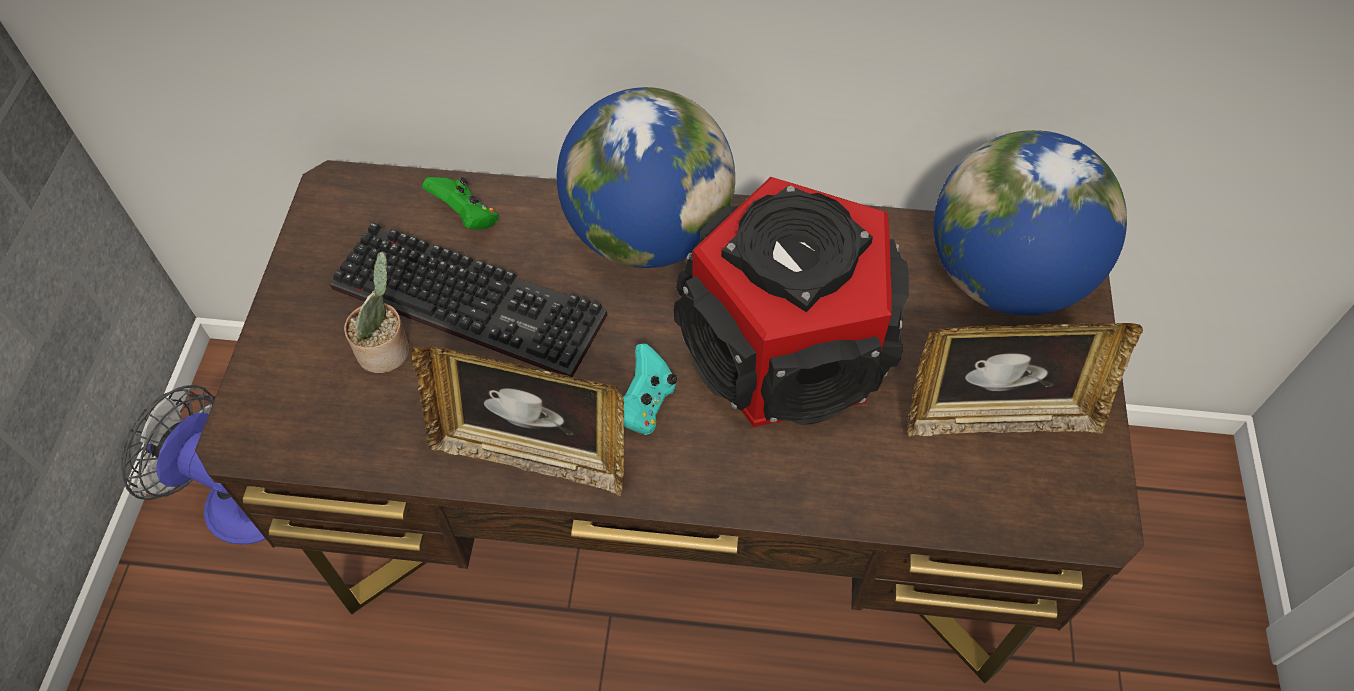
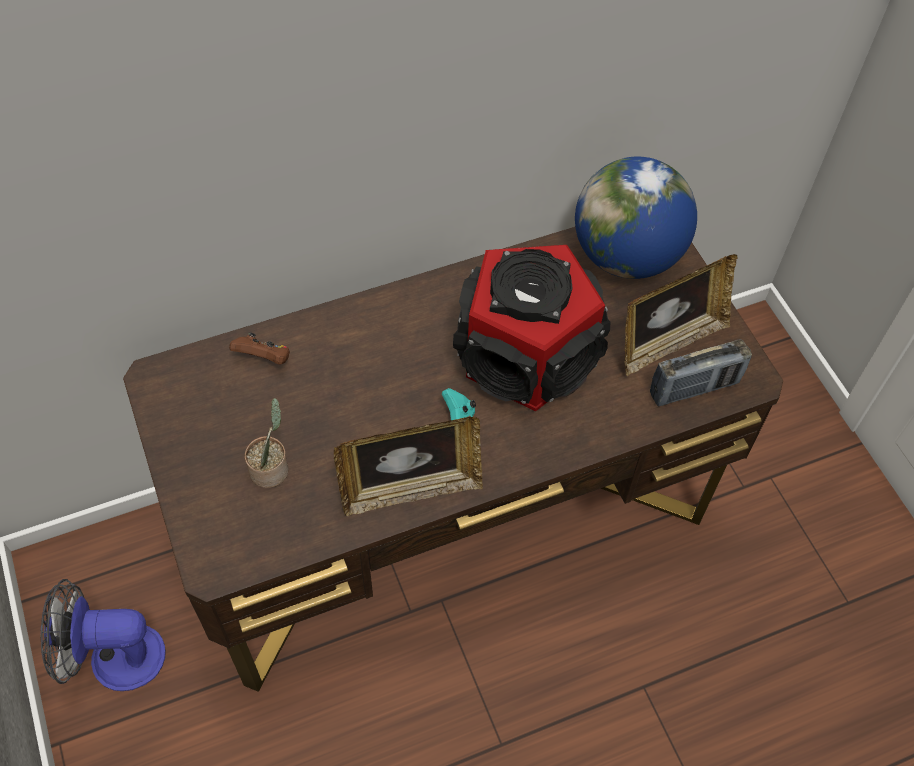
camera: 30 degrees left, 0 degrees up
(466, 217) = (264, 359): green game controller -> brown game controller
(475, 300) = (308, 410): keyboard -> none
(647, 234) = (393, 319): globe -> none
(998, 496) = (694, 388): none -> radio

